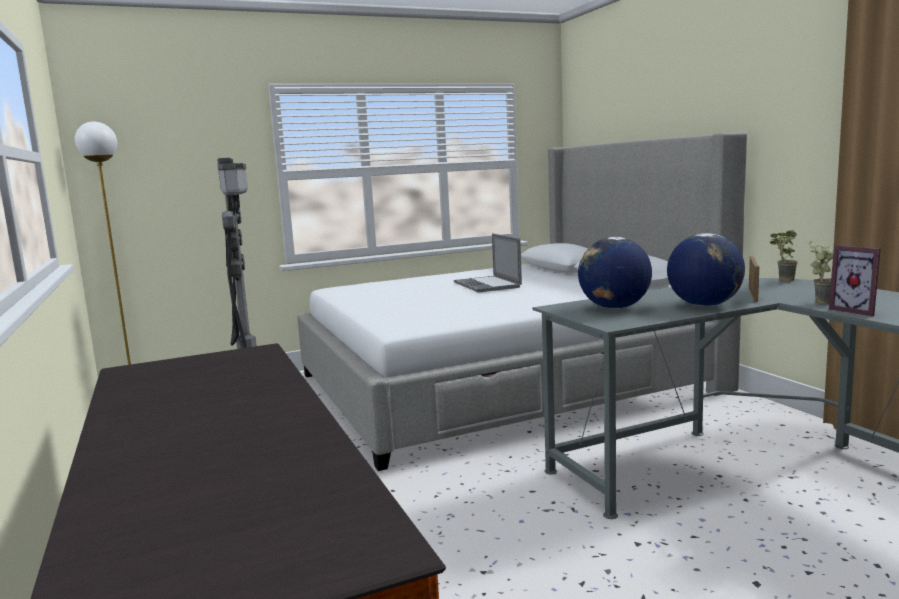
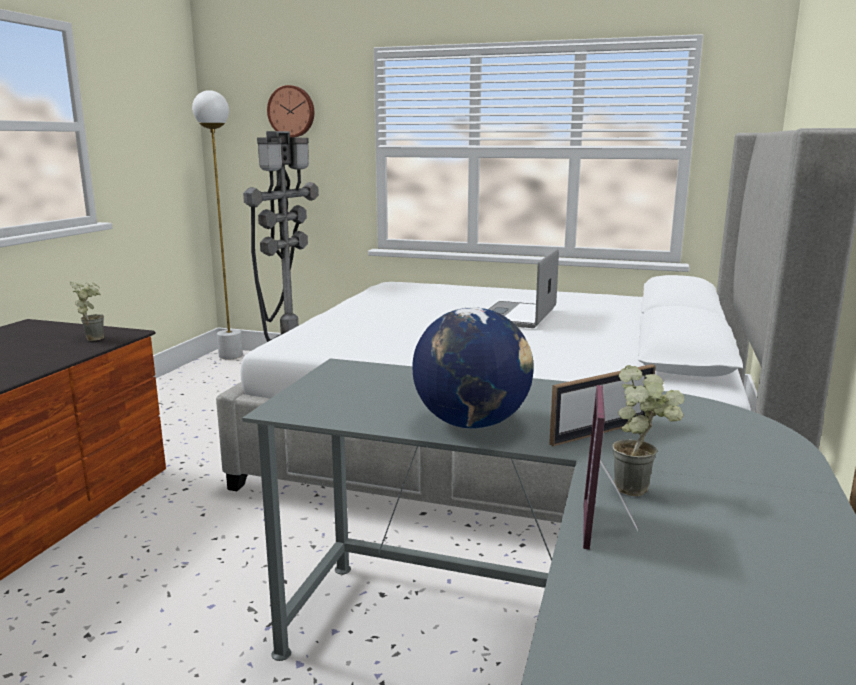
camera: 40 degrees right, 5 degrees up
(184, 142) = (292, 111): none -> wall clock
(614, 308) = (378, 388): globe -> none
(781, 280) = (750, 424): potted plant -> potted plant (94, 338)

